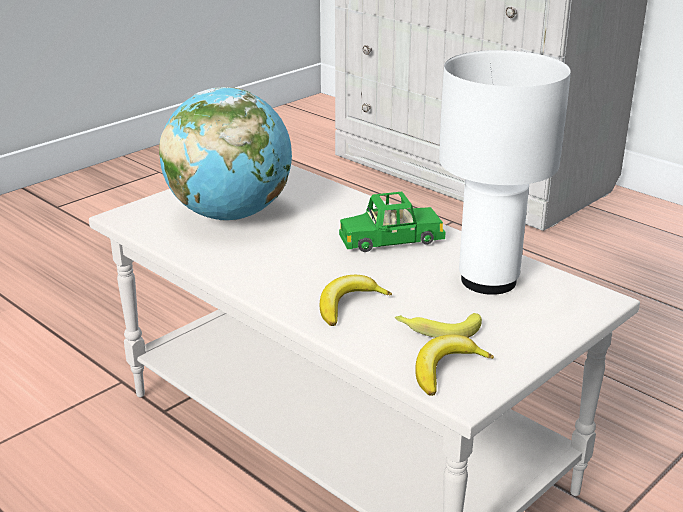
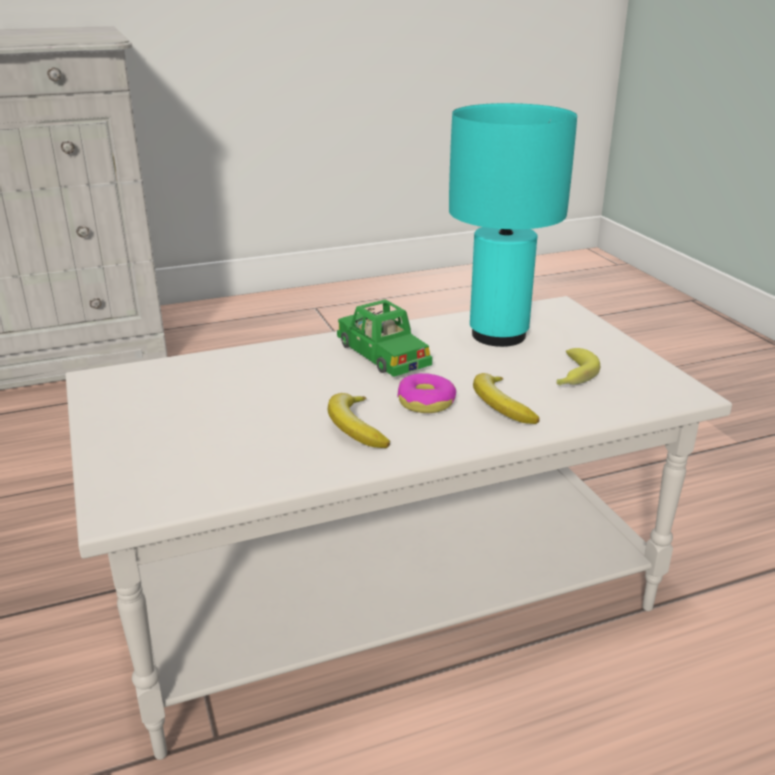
camera: 65 degrees left, 0 degrees up
(230, 215) = (217, 428): globe -> none
(327, 274) = (426, 402): none -> donut
(391, 240) = (381, 355): green toy car -> green toy car turned 135 degrees clockwise
(446, 370) = (642, 389): banana -> banana (355, 428)
(488, 281) = (500, 335): white table lamp -> turquoise table lamp

